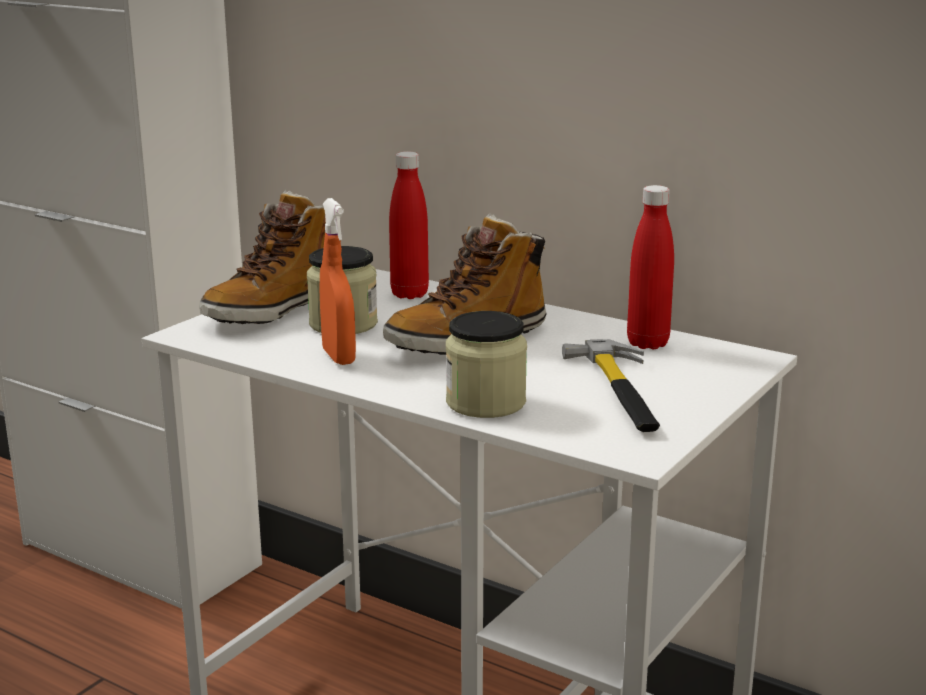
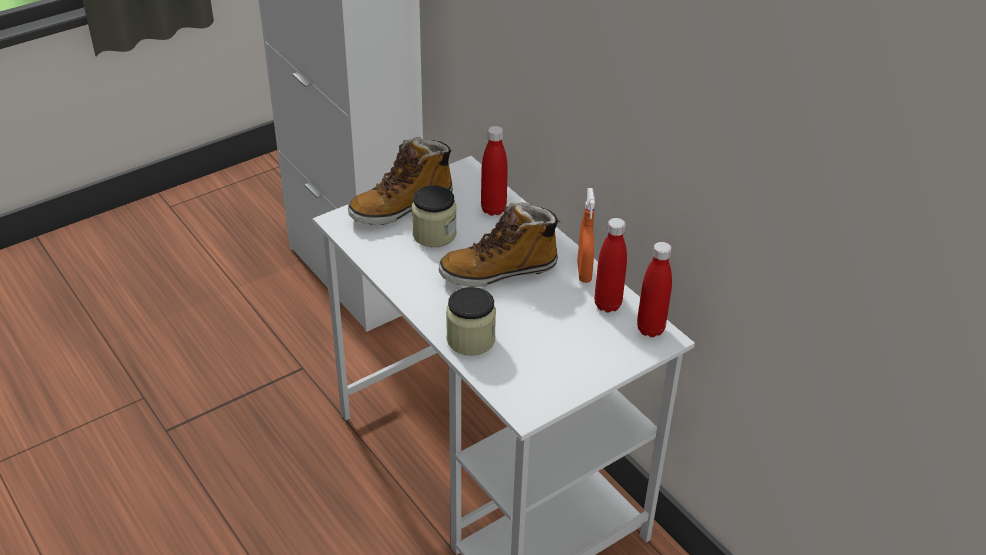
camera: 20 degrees right, 20 degrees up
(338, 357) = (413, 269): orange spray bottle -> orange spray bottle (584, 272)
(621, 392) = (556, 351): hammer -> none
(727, 353) = (650, 329): none -> red bottle

